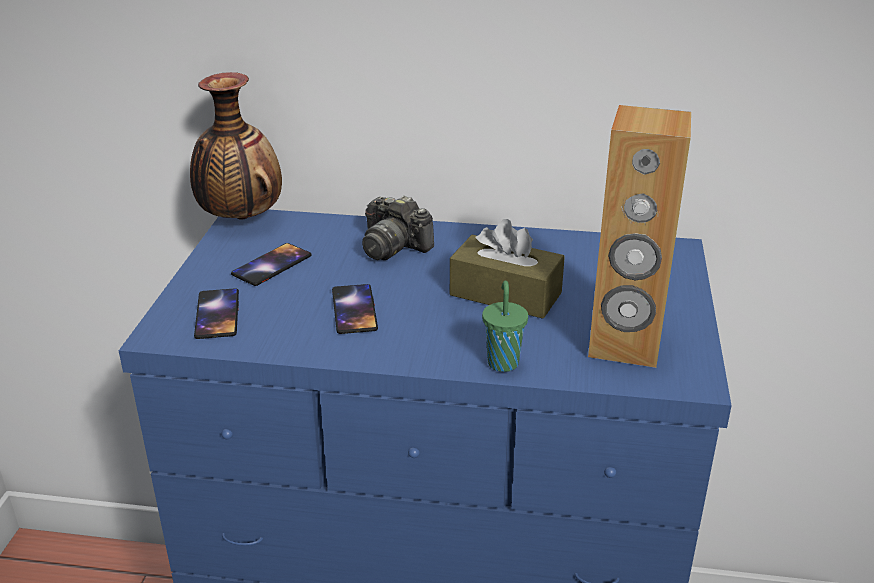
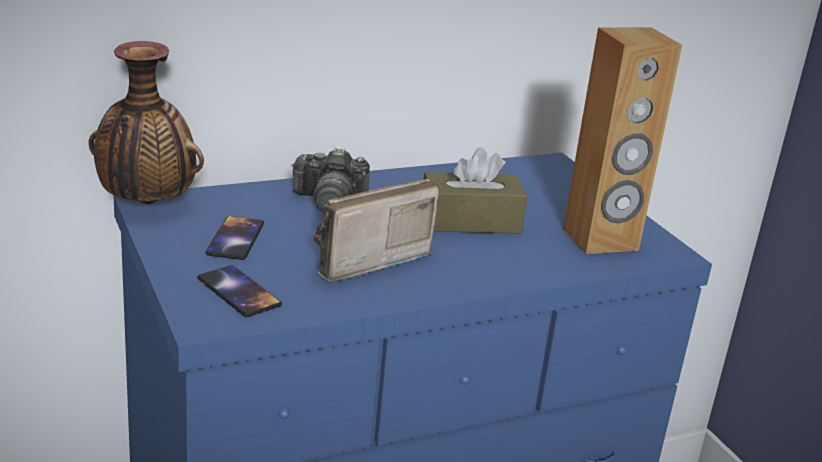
camera: 35 degrees left, 5 degrees down
(354, 309) = (361, 260): phone -> radio
(502, 362) = (530, 272): green cup -> none

